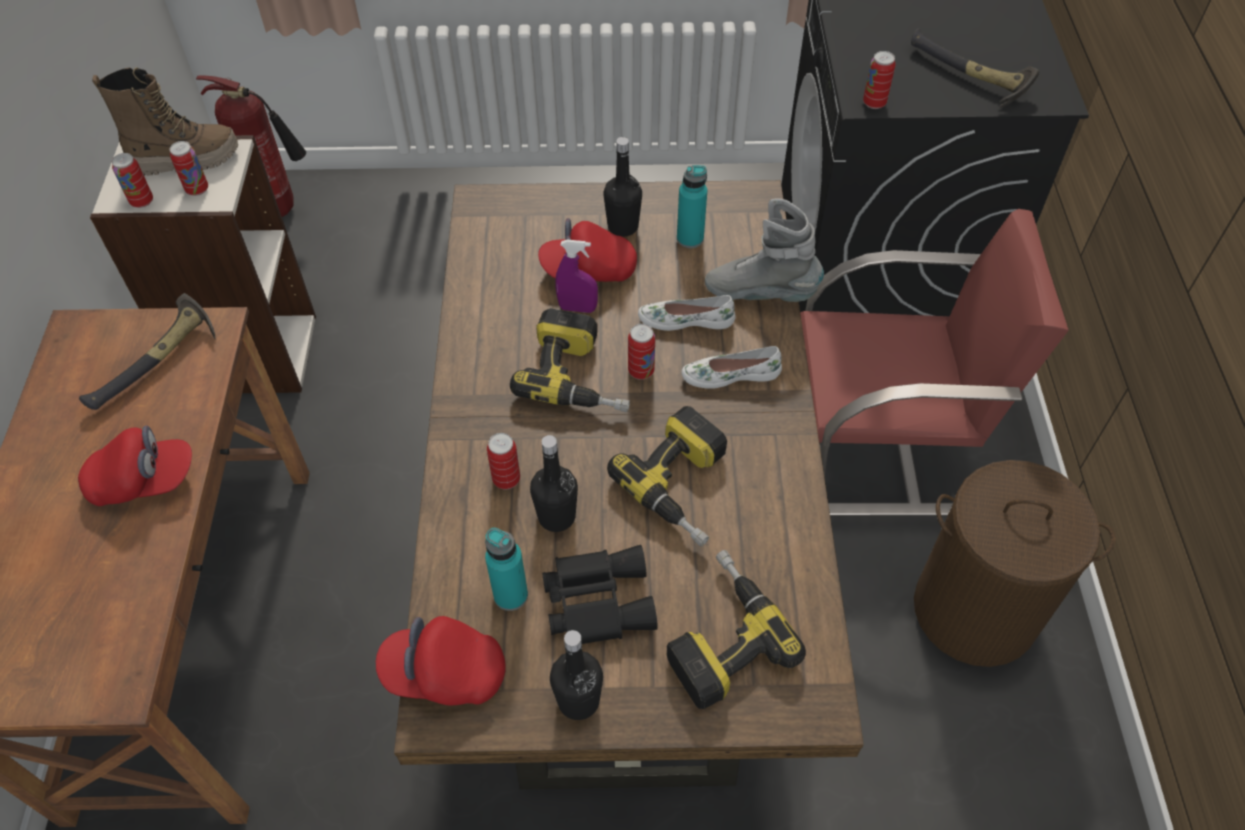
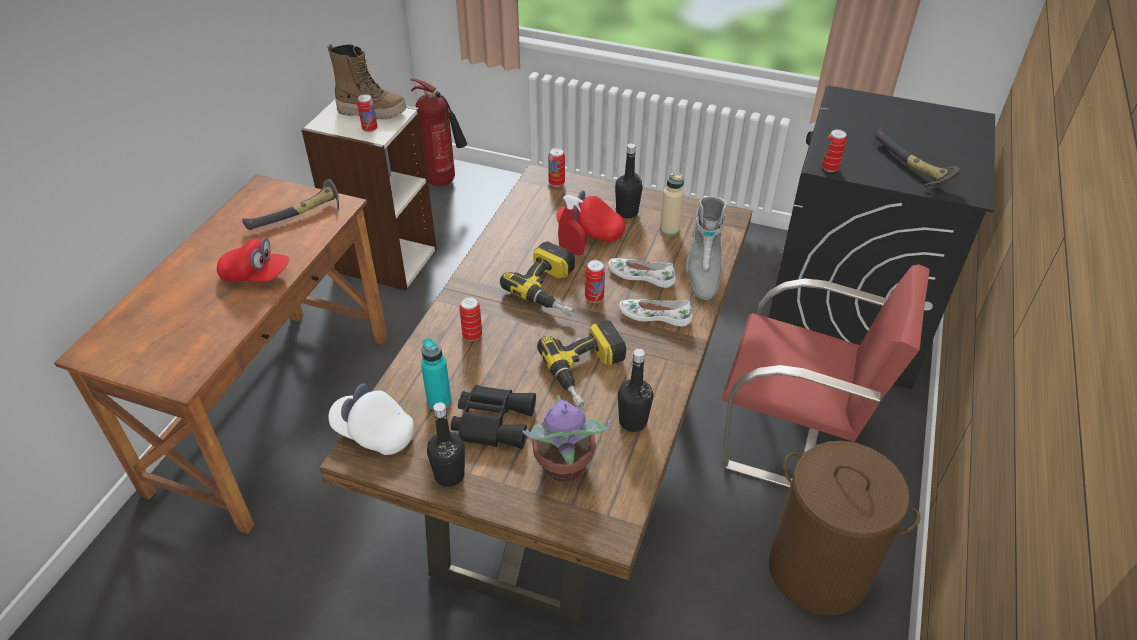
camera: 20 degrees right, 10 degrees down
(142, 201) = (334, 128): can -> can (556, 183)
(444, 673) = (374, 432): red cap -> white cap
(556, 516) = (493, 365): black bottle -> black bottle (633, 421)
(577, 308) = (571, 251): purple spray bottle -> red spray bottle
(690, 238) = (669, 229): turquoise bottle -> beige bottle
(719, 635) = (563, 467): power drill -> potted plant
(761, 293) = (702, 273): grey boot -> grey boot turned 120 degrees counterclockwise

